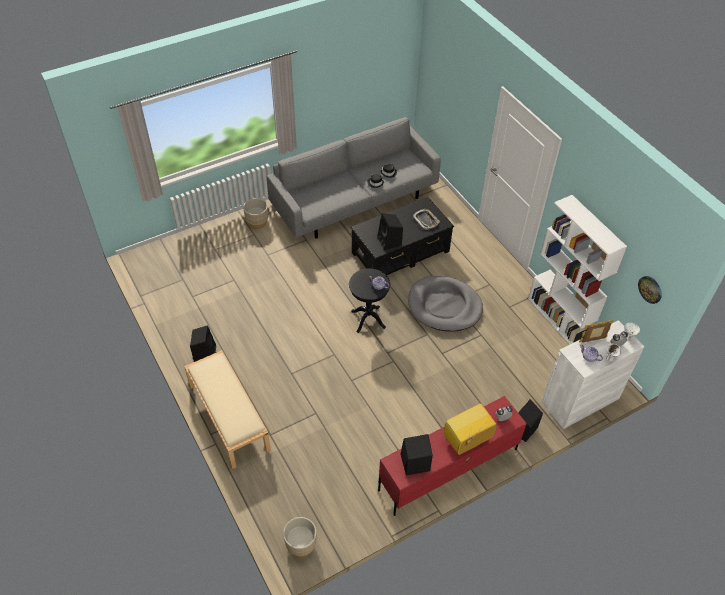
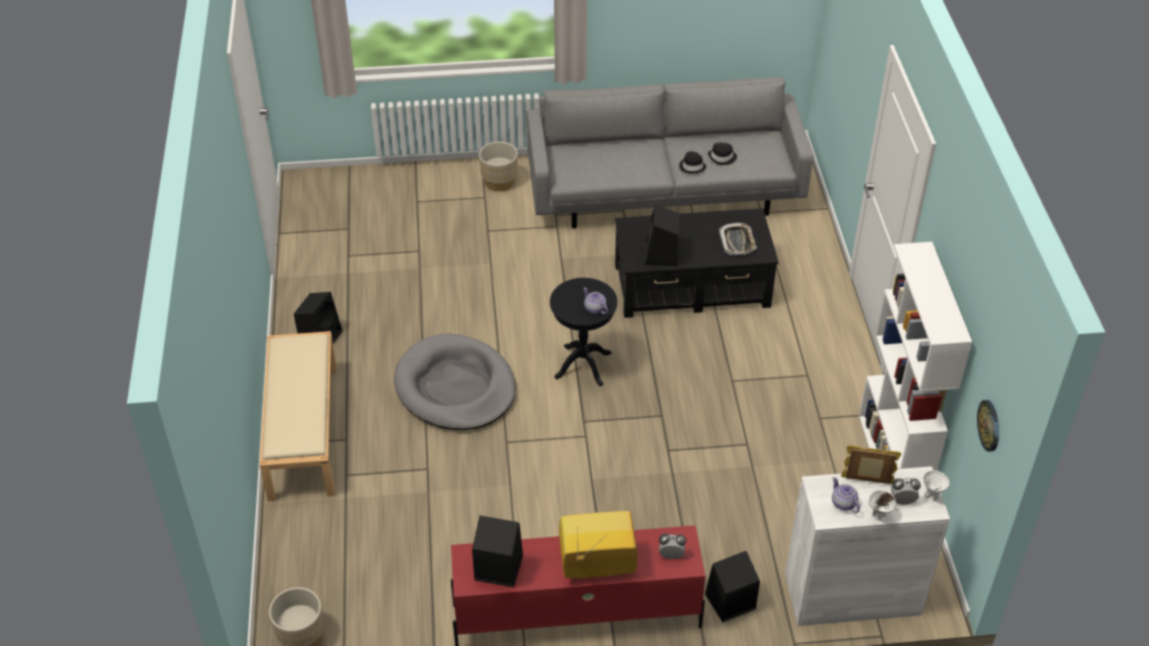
camera: 25 degrees right, 5 degrees down
(444, 306) = (713, 384): grey dog bed -> grey dog bed (455, 387)

